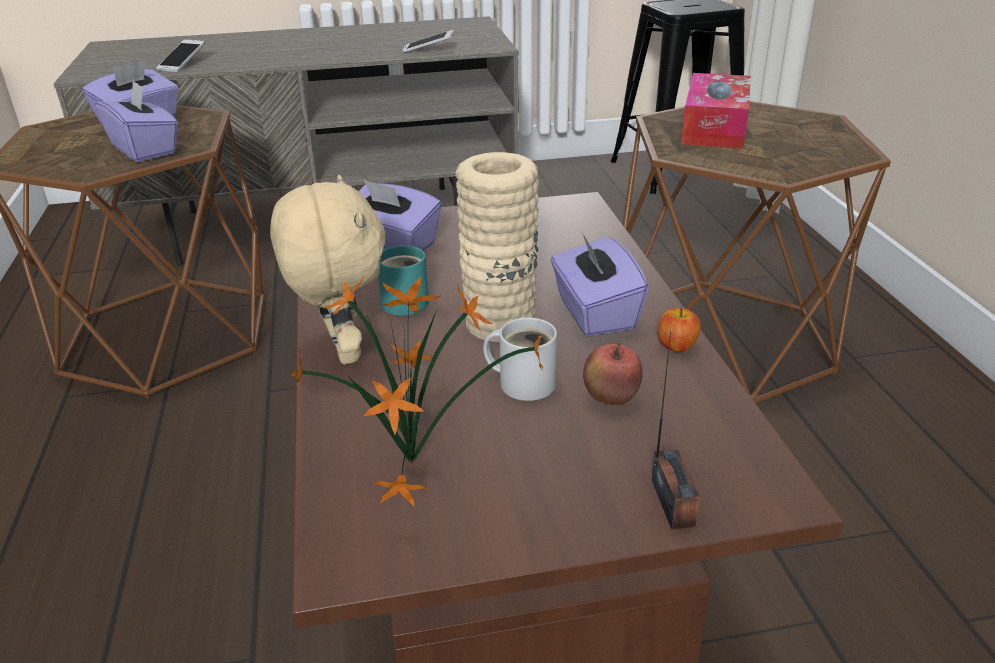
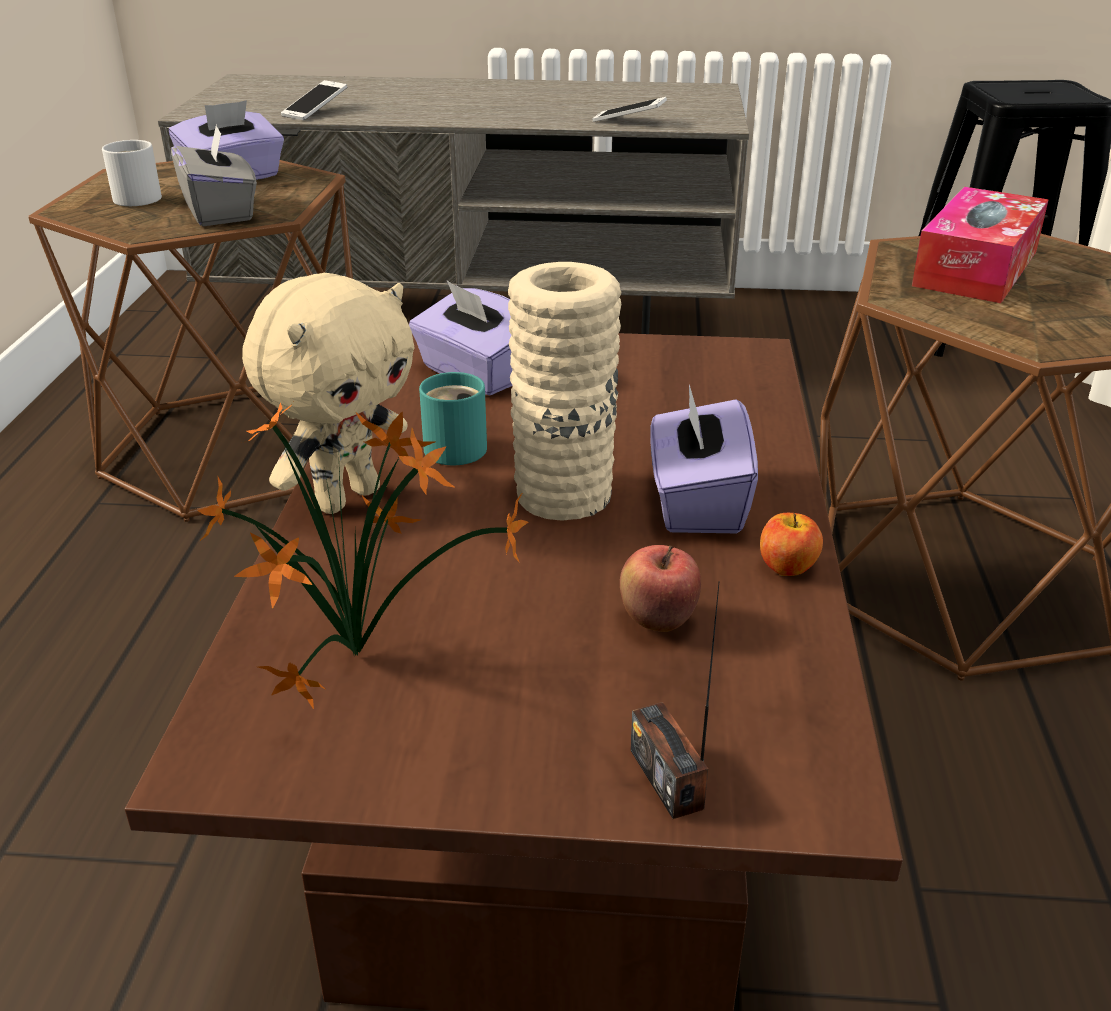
camera: 15 degrees right, 0 degrees up
(145, 149) = (220, 212): purple tissue box -> grey tissue box
(341, 351) = (346, 497): beige plush toy -> beige plush toy turned 45 degrees clockwise
(523, 381) = (553, 577): white mug -> white mug (136, 197)
(672, 503) = (667, 778): radio -> radio turned 150 degrees clockwise

